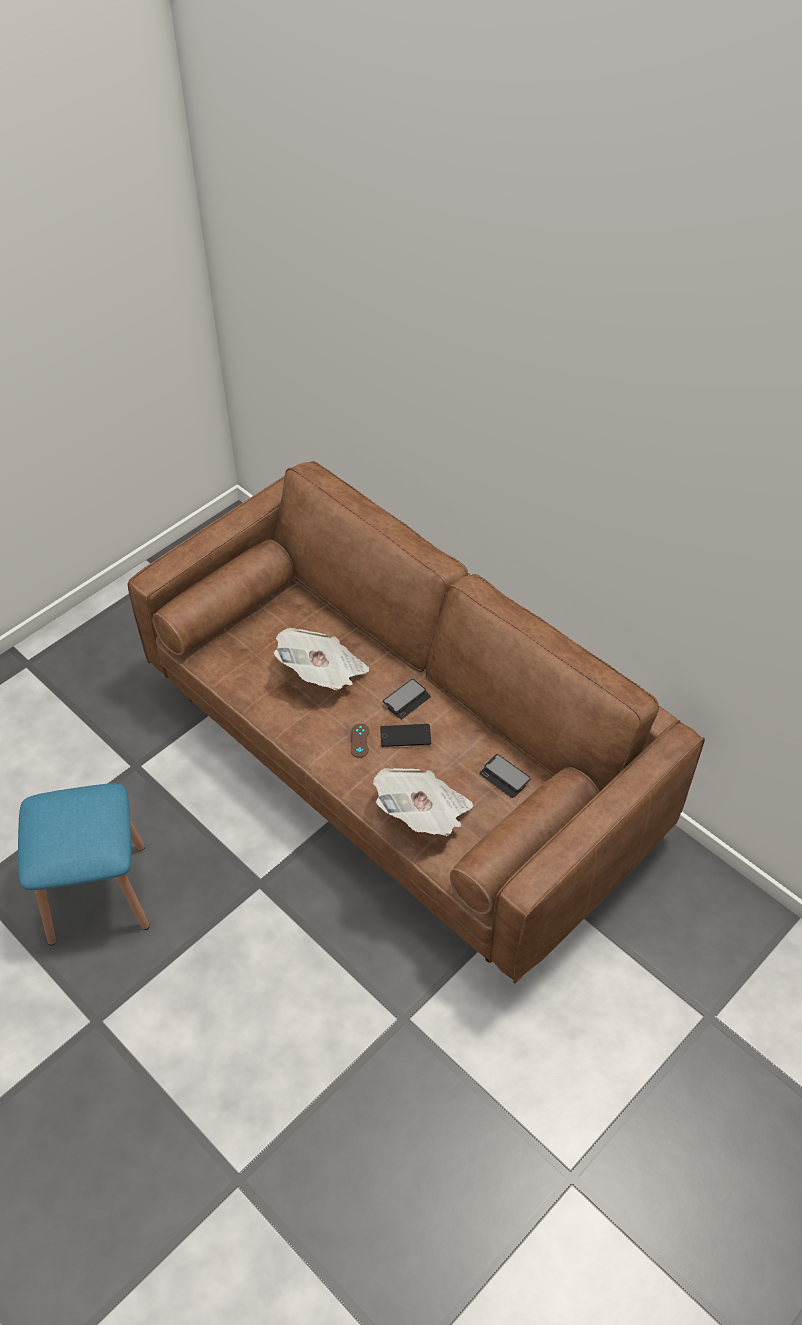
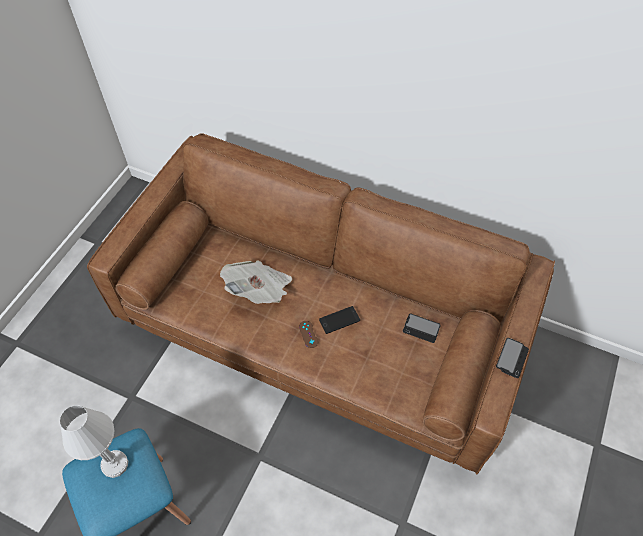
camera: 20 degrees left, 5 degrees up
(79, 810) = (115, 464): none -> white table lamp
(406, 700) = (328, 292): phone -> phone (512, 358)
(423, 814) = (378, 376): newspaper -> none

